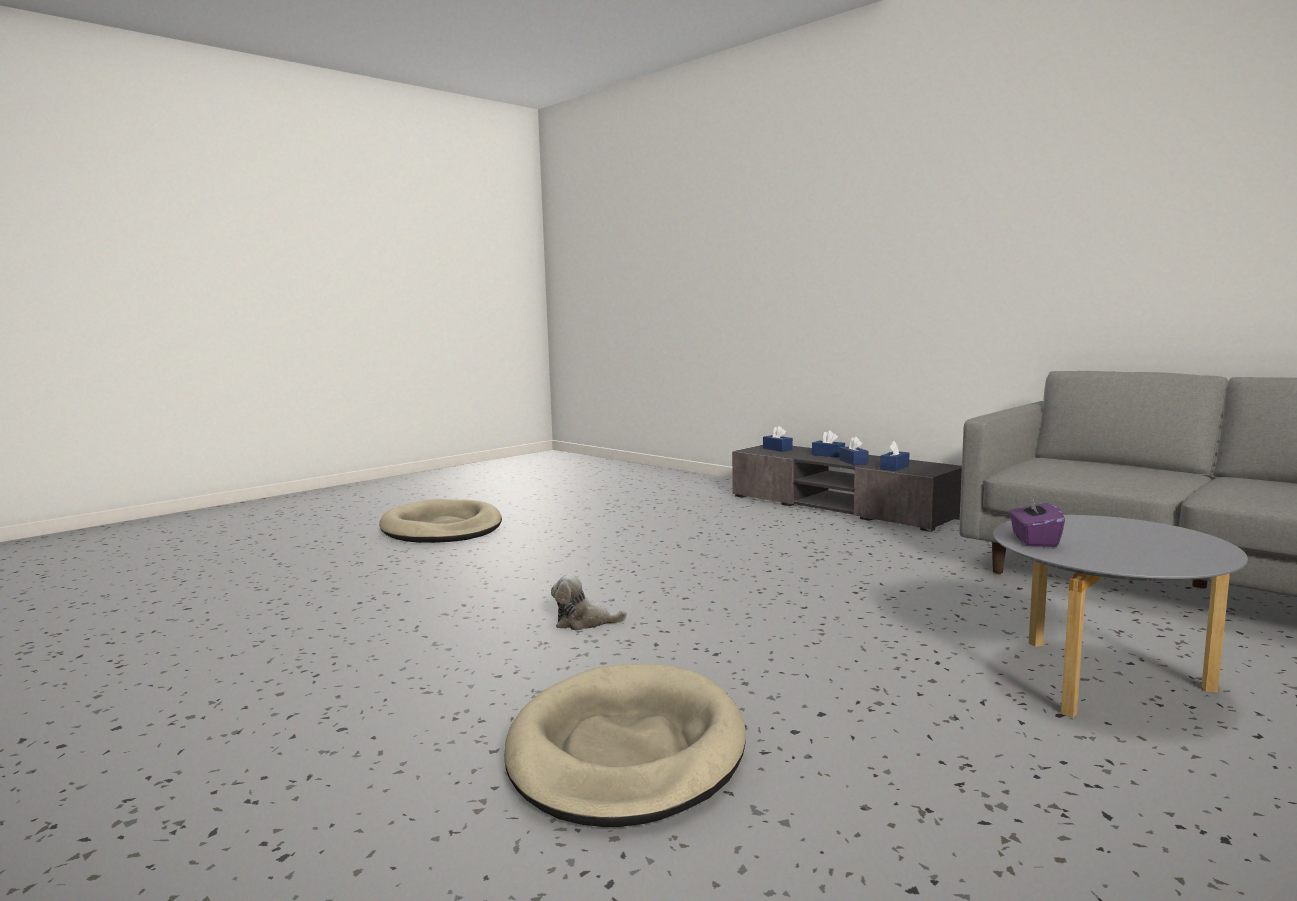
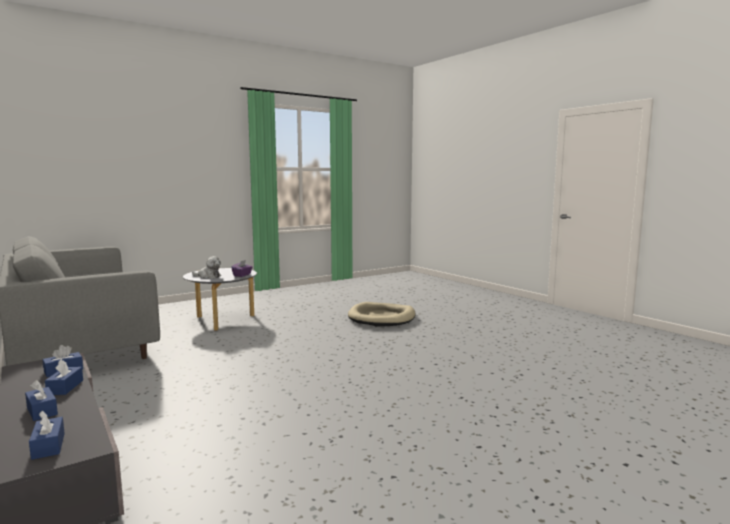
camera: 170 degrees left, 0 degrees up
(442, 528) = (542, 471): beige dog bed -> none
(584, 622) = (388, 352): plush toy -> plush toy (208, 276)

